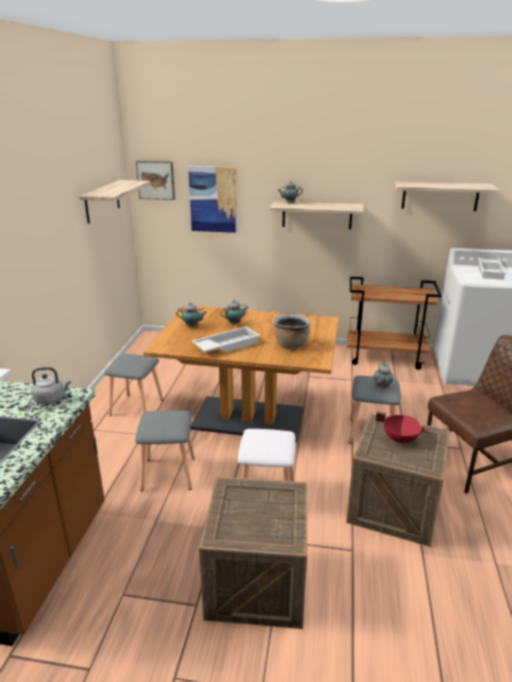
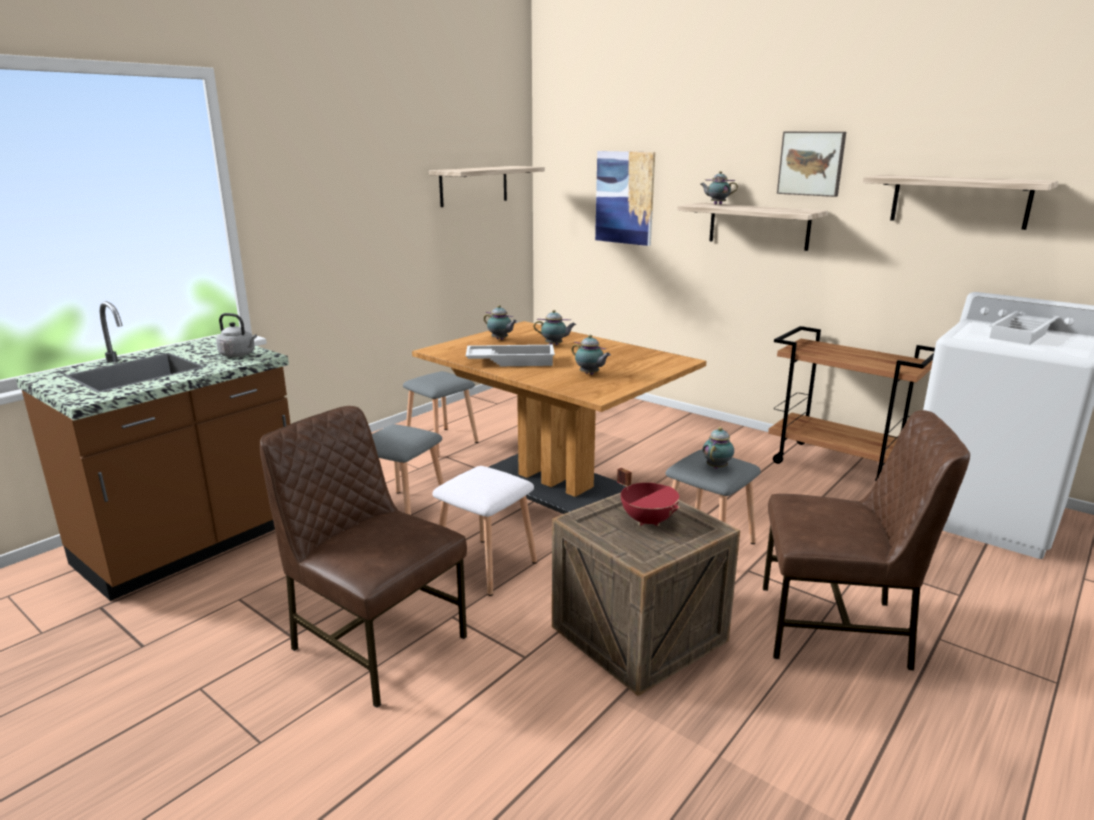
camera: 30 degrees right, 5 degrees down
(156, 180) = (561, 170): picture -> picture (811, 163)
(257, 582) = (376, 642): crate -> brown chair
(291, 345) = (590, 374): brown cooking pot -> teapot

